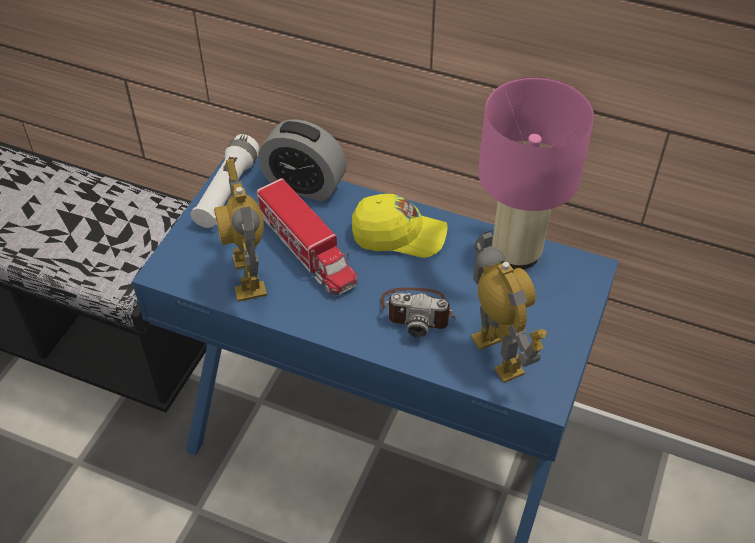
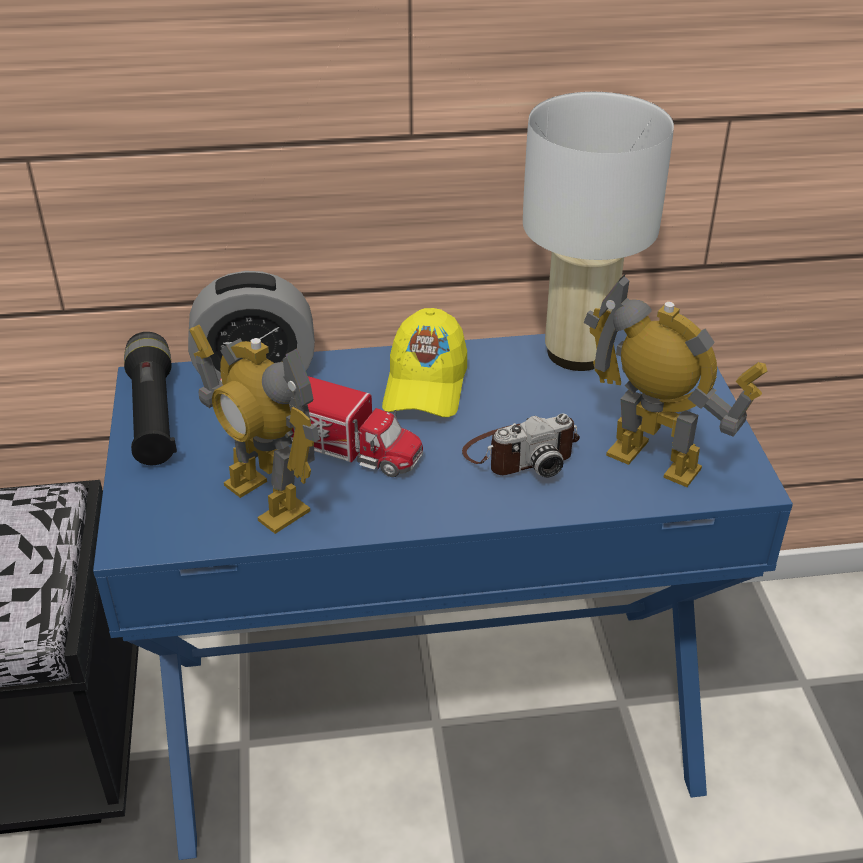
camera: 30 degrees left, 10 degrees down
(227, 191) = (153, 415): white flashlight -> black flashlight
(399, 236) = (425, 384): yellow cap -> yellow cap turned 120 degrees clockwise
(517, 251) = (578, 351): pink table lamp -> white table lamp

